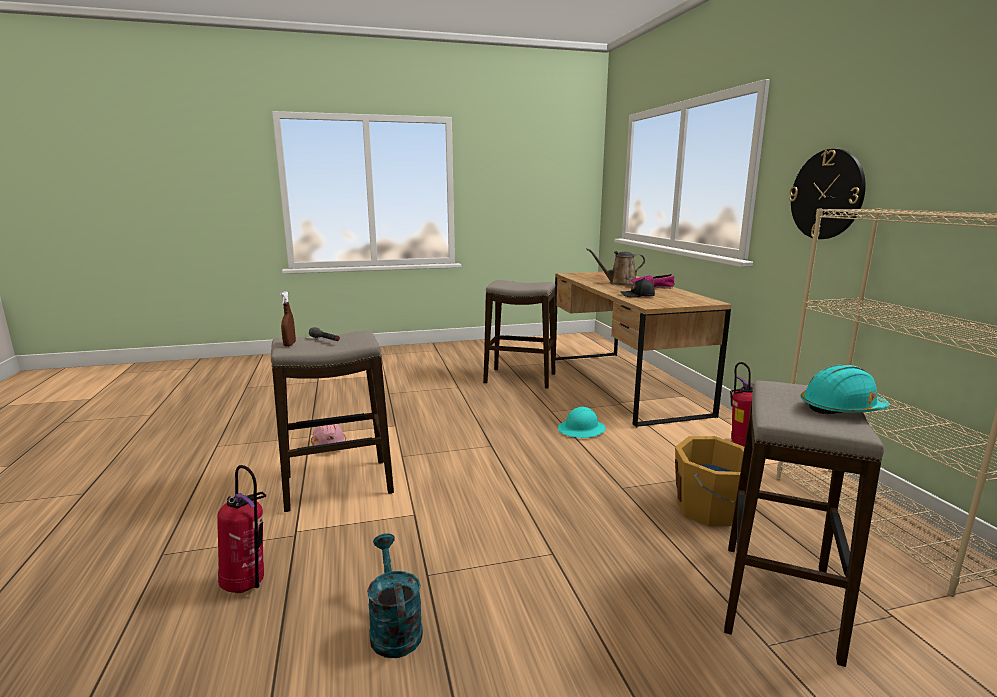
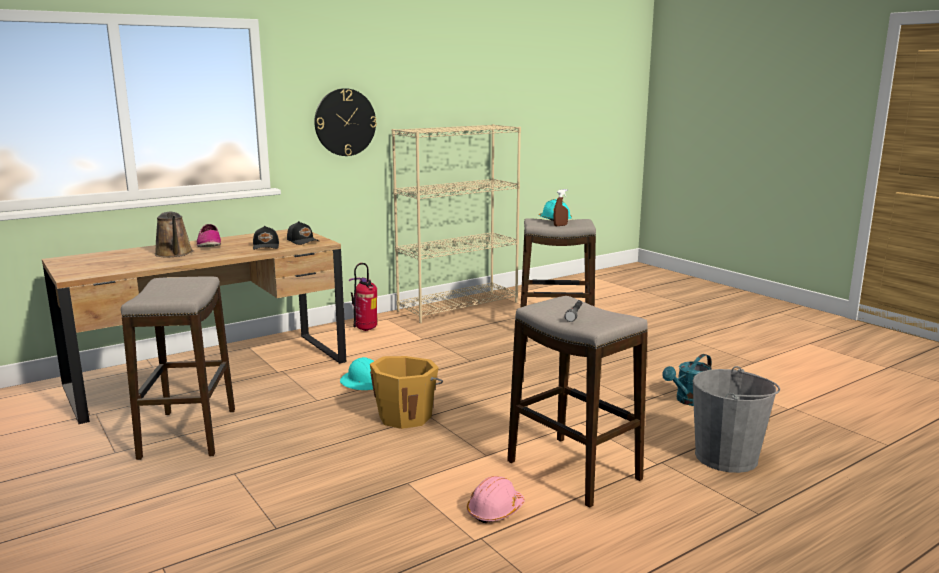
camera: 110 degrees left, 0 degrees up
(248, 585) = (727, 457): fire extinguisher -> grey bucket
(289, 344) = (614, 318): brown spray bottle -> brown spray bottle (560, 225)
(658, 302) = (303, 241): none -> black cap
(709, 510) = (480, 338): orange bucket -> orange bucket (405, 416)

